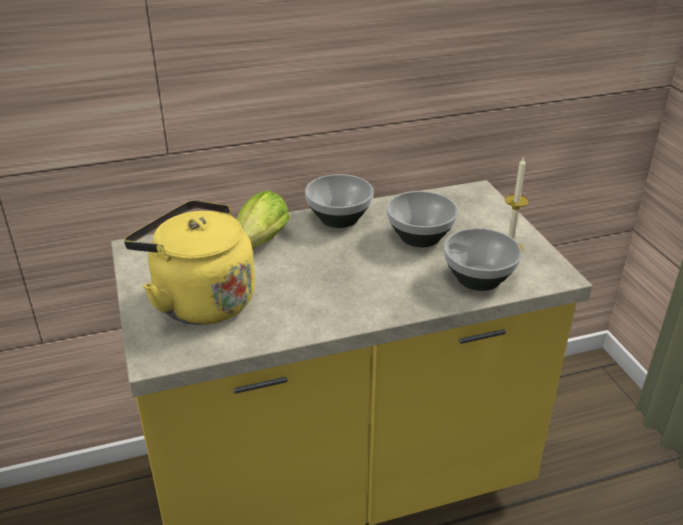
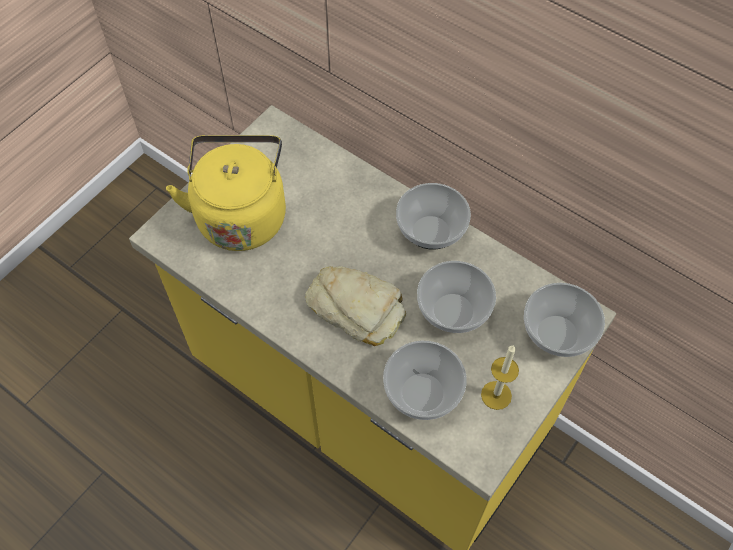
camera: 55 degrees right, 25 degrees up
(259, 244) = (343, 202): lettuce -> none
(368, 278) = (357, 308): none -> bread
(482, 205) = (558, 334): none -> bowl

